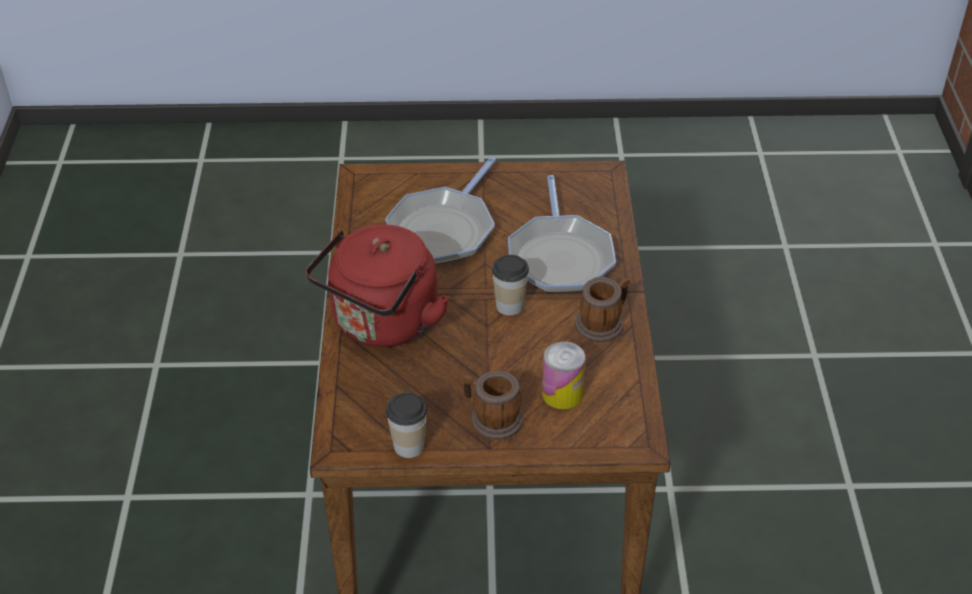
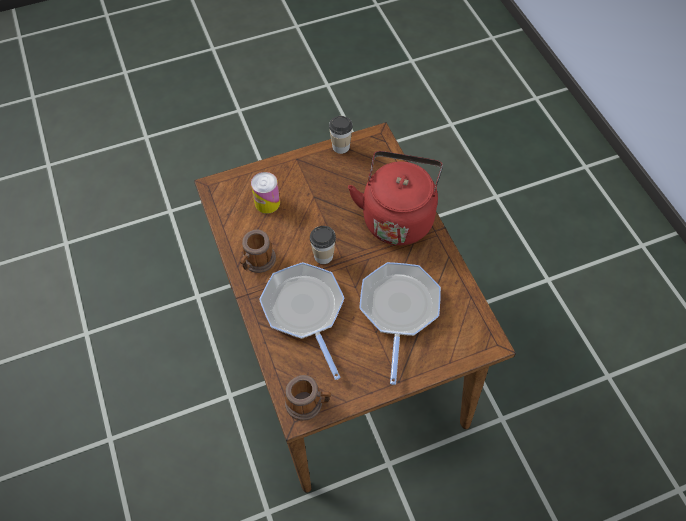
camera: 160 degrees right, 15 degrees up
(491, 418) = (303, 175): mug -> mug (308, 403)

